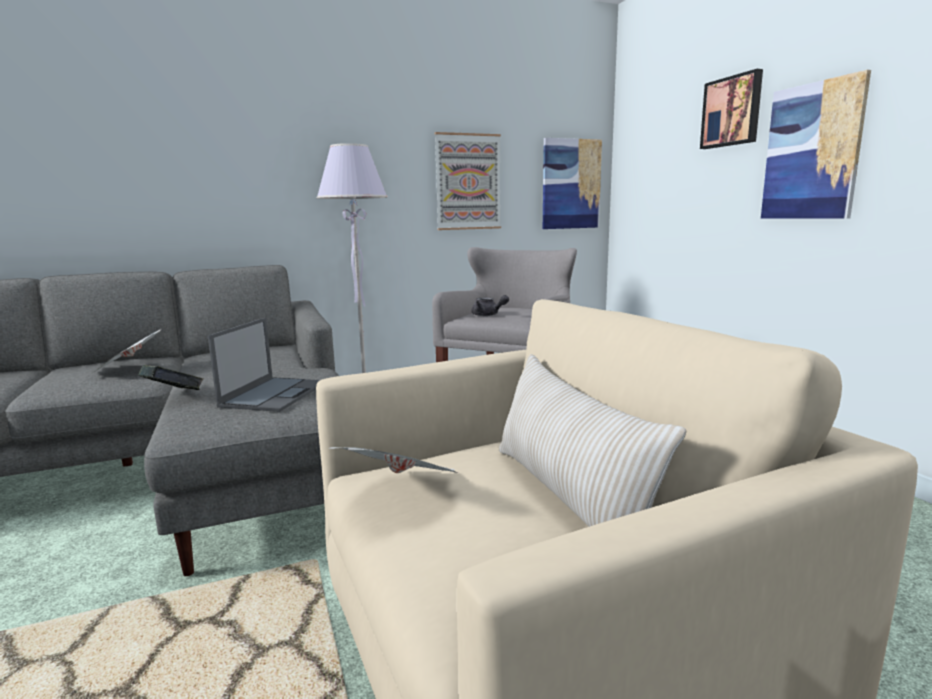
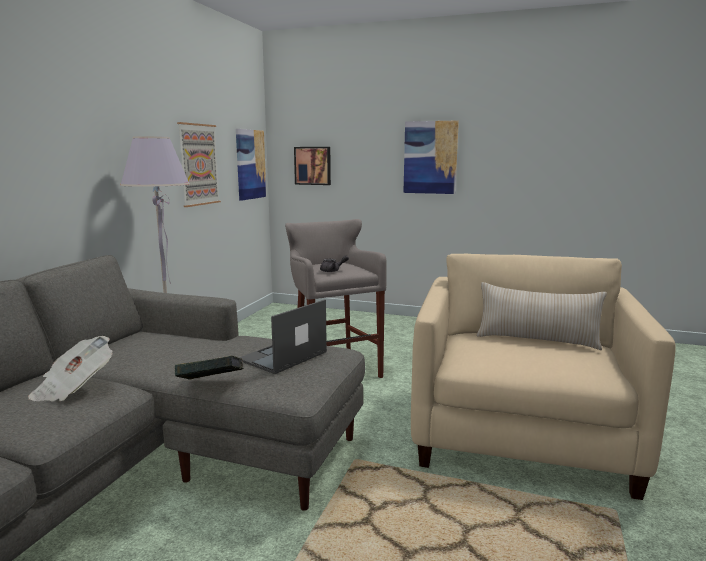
camera: 50 degrees left, 0 degrees up
(275, 394) = (282, 356): laptop -> laptop turned 105 degrees counterclockwise
(403, 493) = (501, 360): newspaper -> none
(732, 111) = (375, 127): picture -> picture (313, 165)

